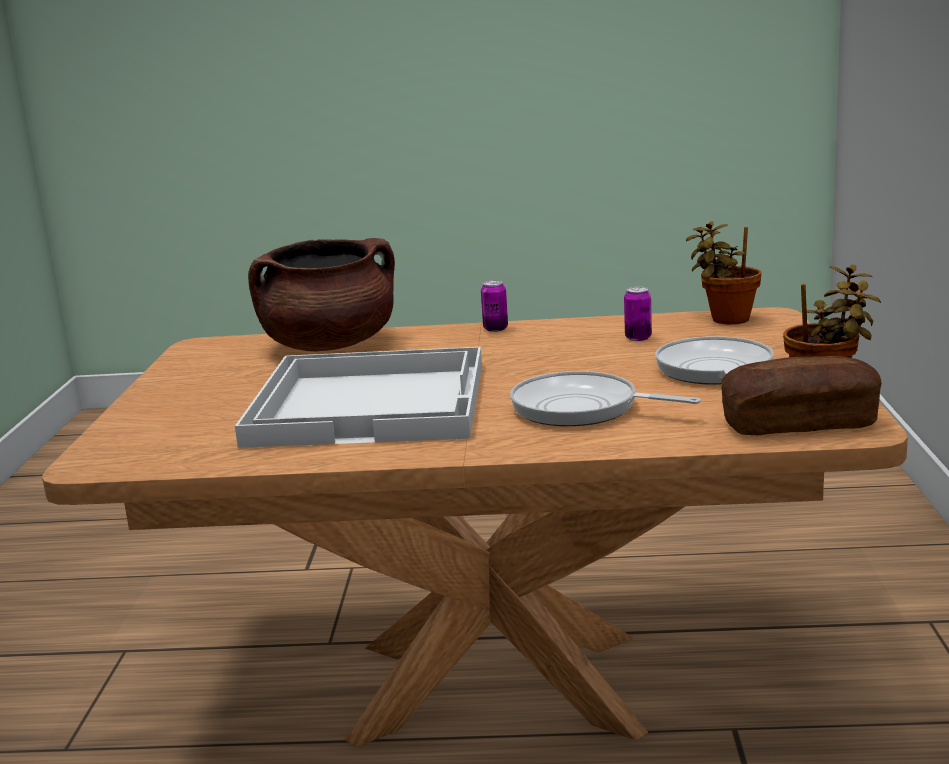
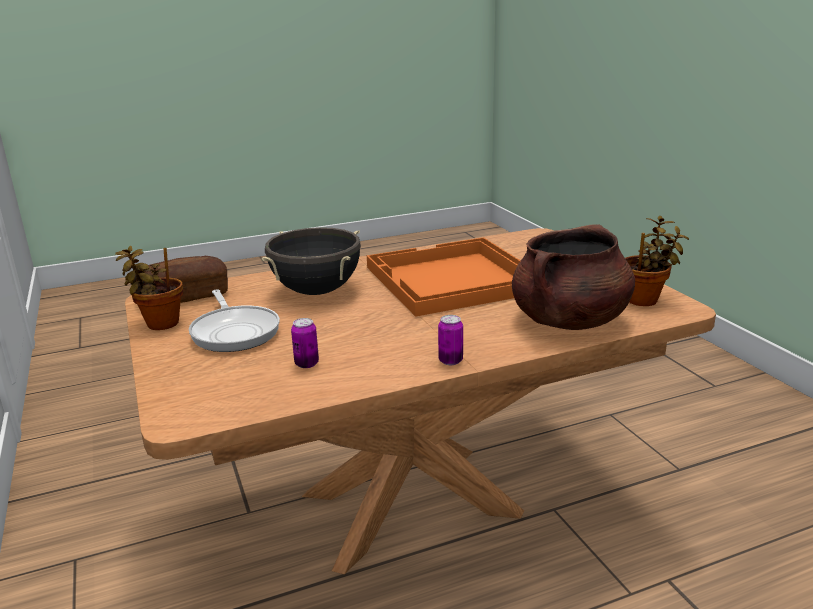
camera: 155 degrees right, 5 degrees up
(372, 402) = (452, 279): white tray -> orange tray
(582, 408) = (316, 291): frying pan -> black cooking pot
(725, 319) = (226, 406): potted plant -> potted plant (645, 300)

